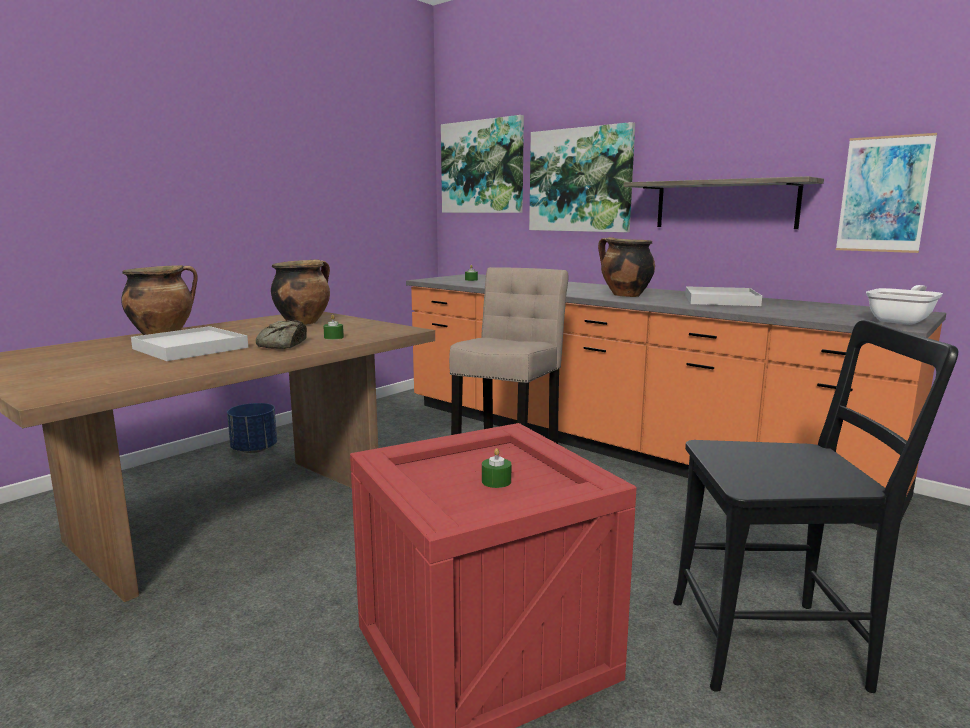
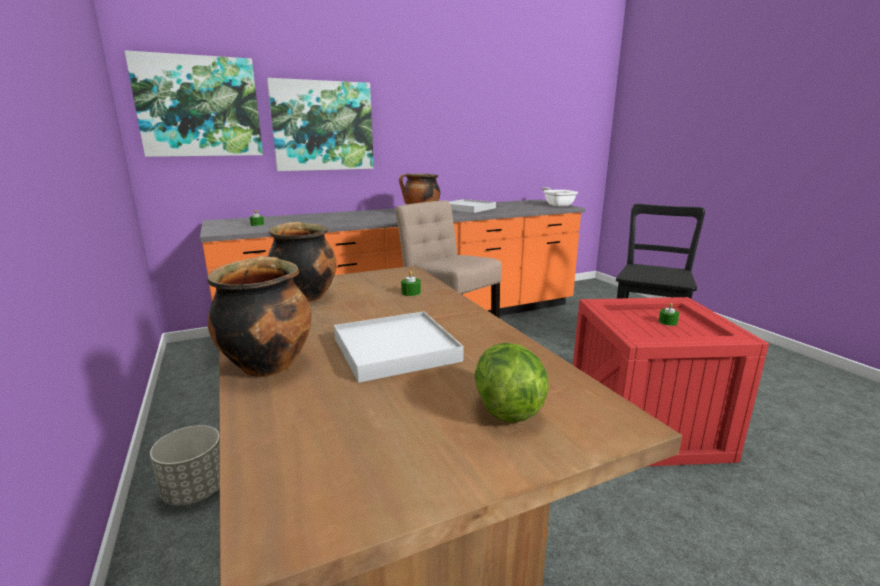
camera: 65 degrees left, 5 degrees up
(84, 374) = (507, 406): none -> lettuce
(254, 449) = (195, 491): blue planter -> grey planter
(282, 345) = (426, 311): bread -> none
(725, 204) = (436, 147): shelf -> none
(883, 194) = (511, 142): picture -> none

